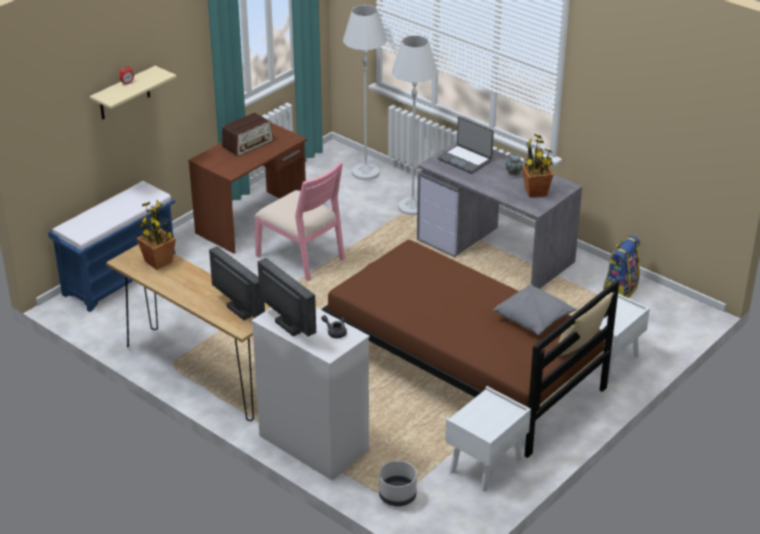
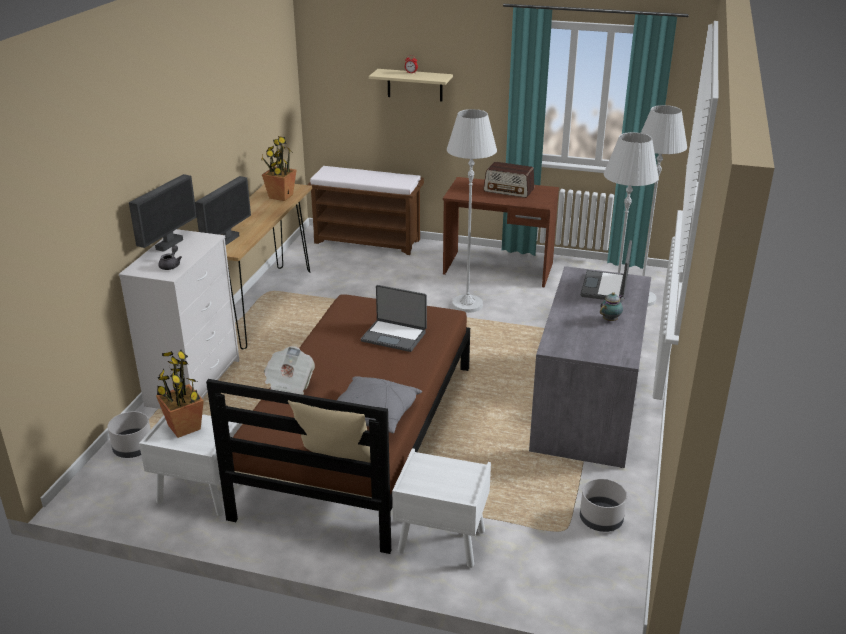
camera: 65 degrees right, 5 degrees down
(120, 277) = (368, 241): blue bench -> brown bench
(302, 257) = (467, 304): pink chair -> white floor lamp
(427, 281) = (394, 336): none -> laptop
(470, 348) = (288, 386): none -> newspaper
(536, 192) = (588, 341): potted plant -> potted plant (184, 427)
(620, 290) = (601, 519): backpack -> grey planter

